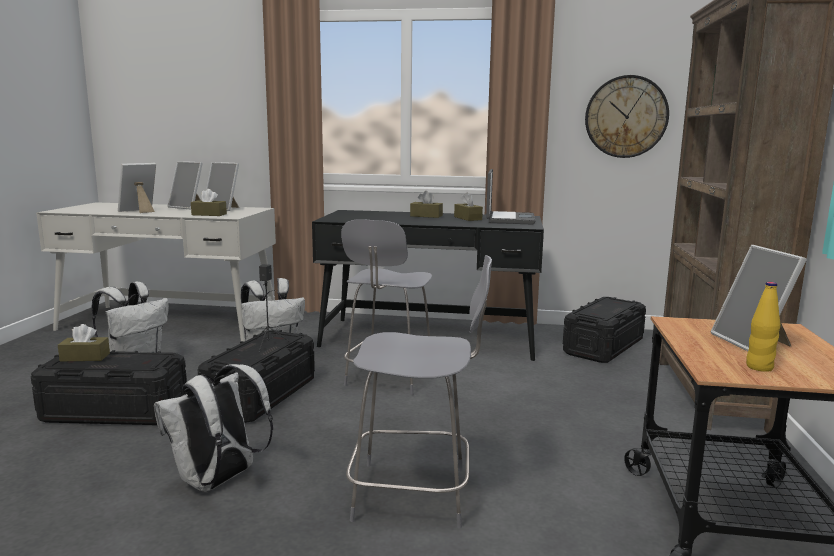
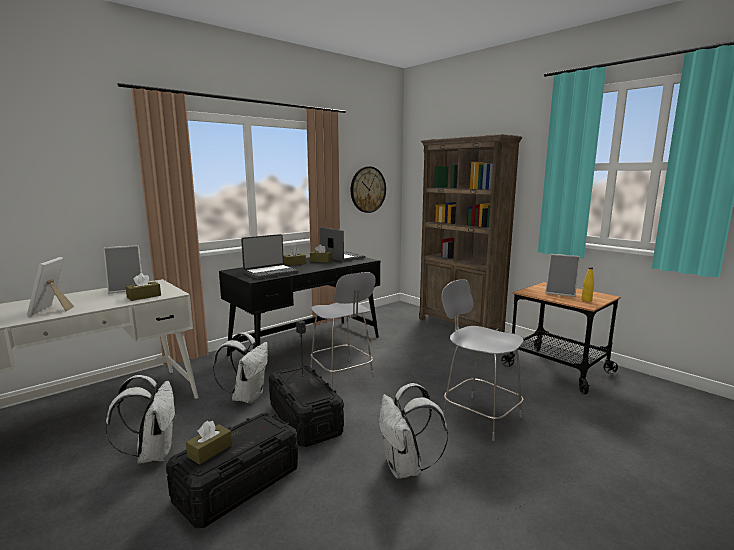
camera: 50 degrees left, 0 degrees up
(188, 207) = (83, 295): picture frame -> none
(367, 218) = (270, 272): none -> laptop
(416, 494) = (479, 415): grey chair -> grey chair turned 90 degrees counterclockwise
(603, 346) = (387, 319): black storage box -> none

